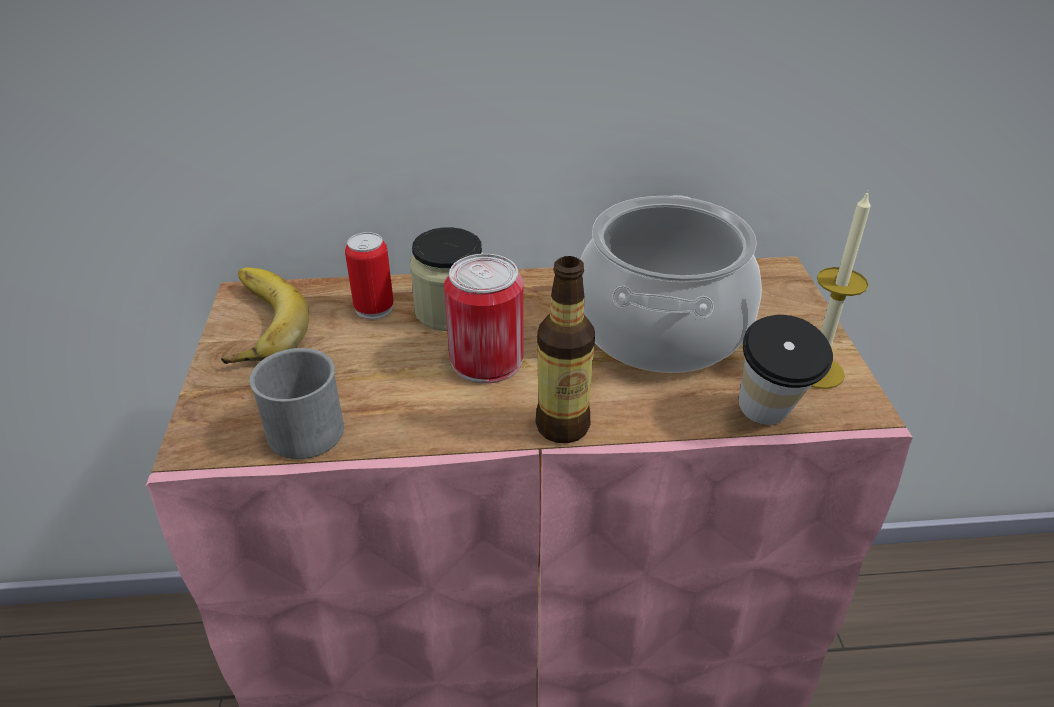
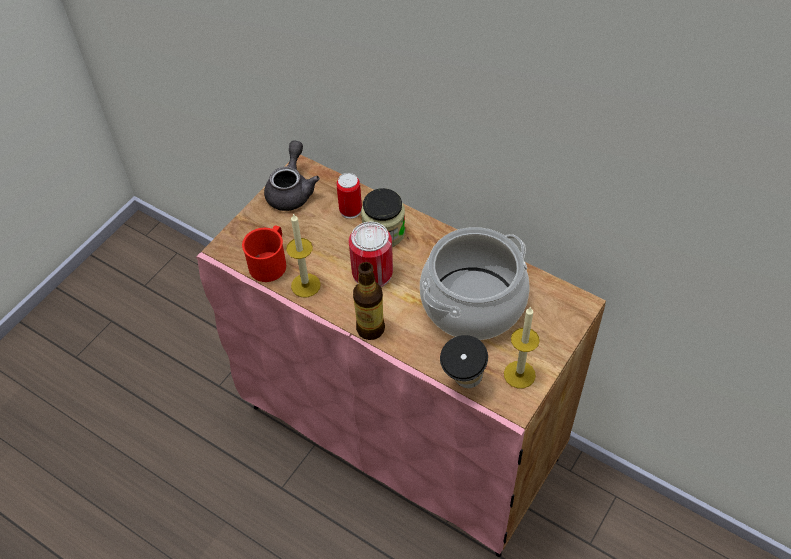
camera: 40 degrees right, 15 degrees up
(254, 324) = (292, 190): banana -> grey teapot
(304, 424) = (270, 262): grey mug -> red mug
(398, 424) = (305, 285): none -> candle

